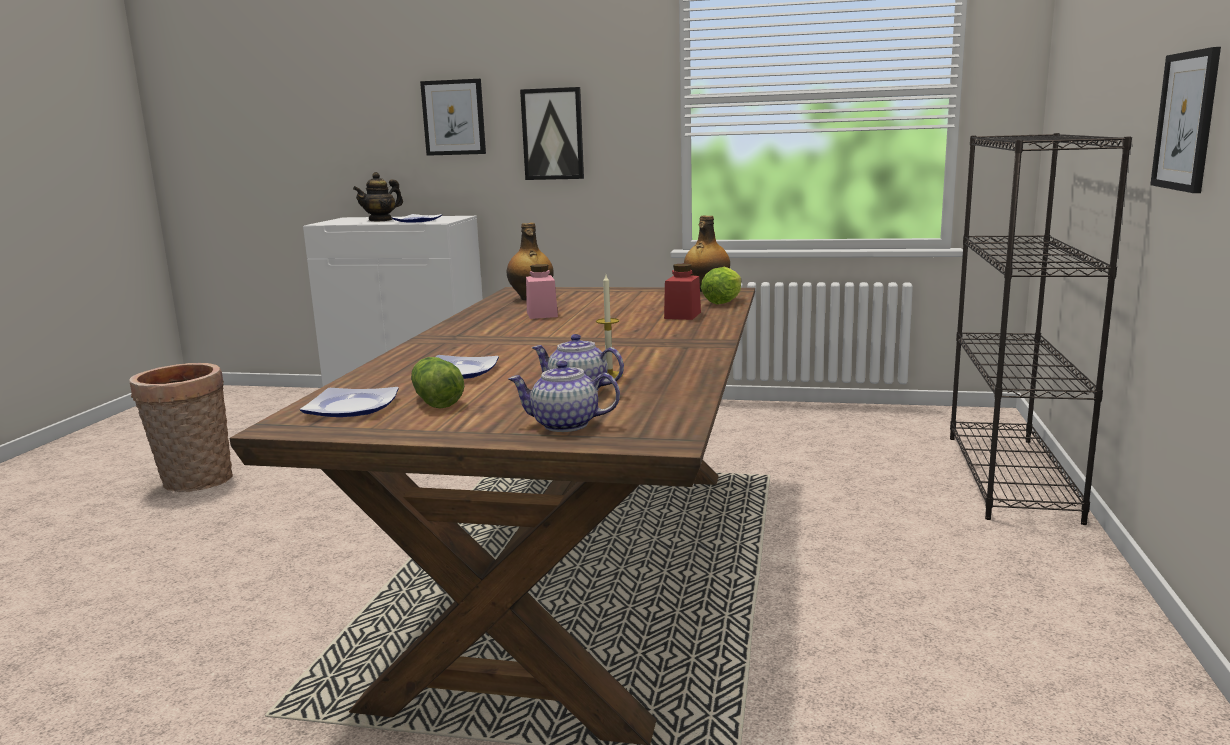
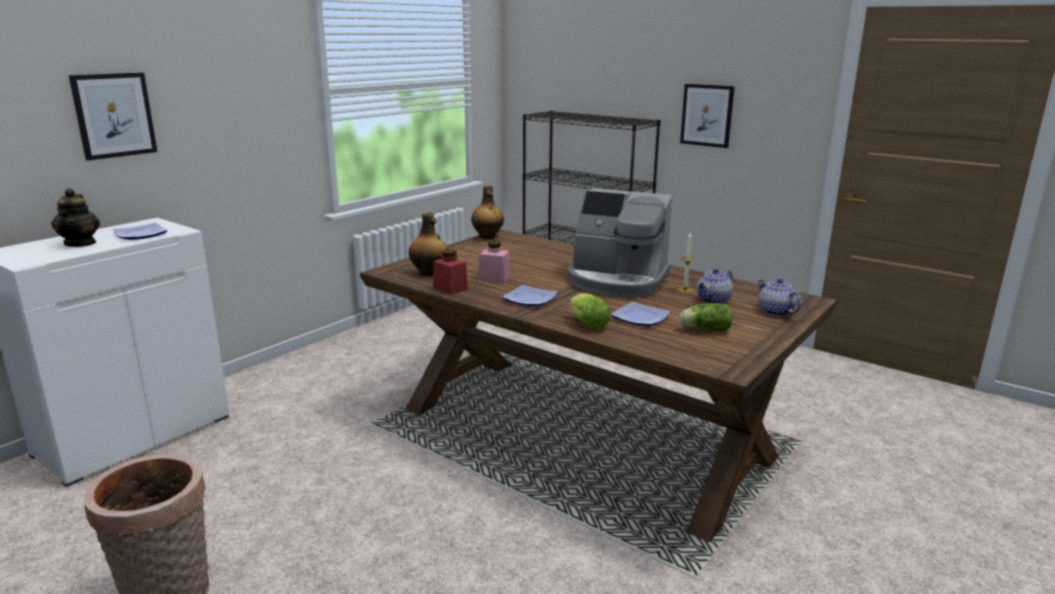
camera: 65 degrees left, 5 degrees up
(353, 408) = (704, 350): plate -> plate (531, 299)
(553, 134) = (222, 126): picture -> none
(564, 425) = (775, 312): teapot -> teapot turned 120 degrees clockwise
(604, 347) = (617, 281): none -> coffee machine
(682, 315) = (555, 254): red jar -> red jar (450, 288)
(724, 302) = (531, 241): lettuce -> lettuce (586, 324)

